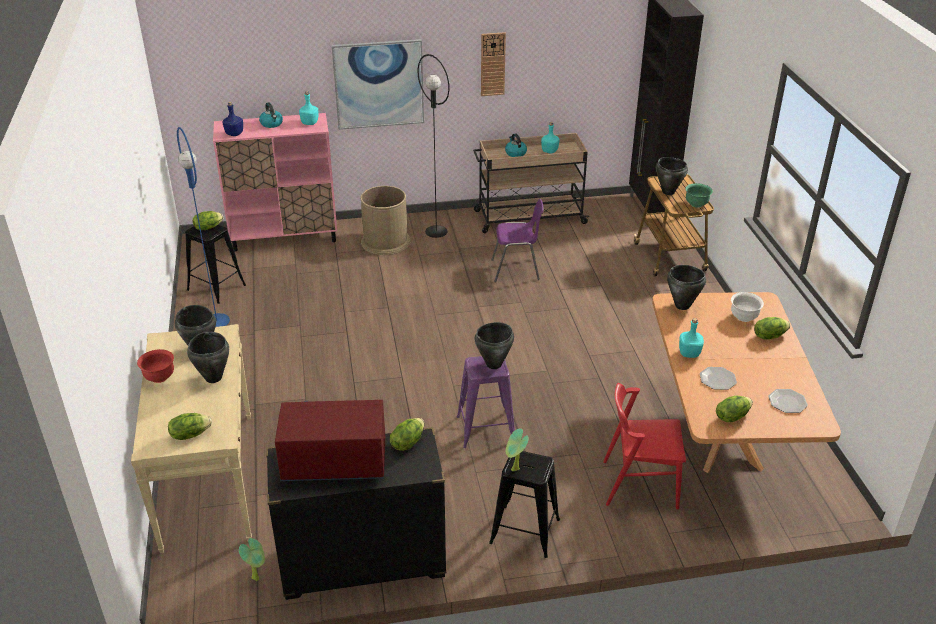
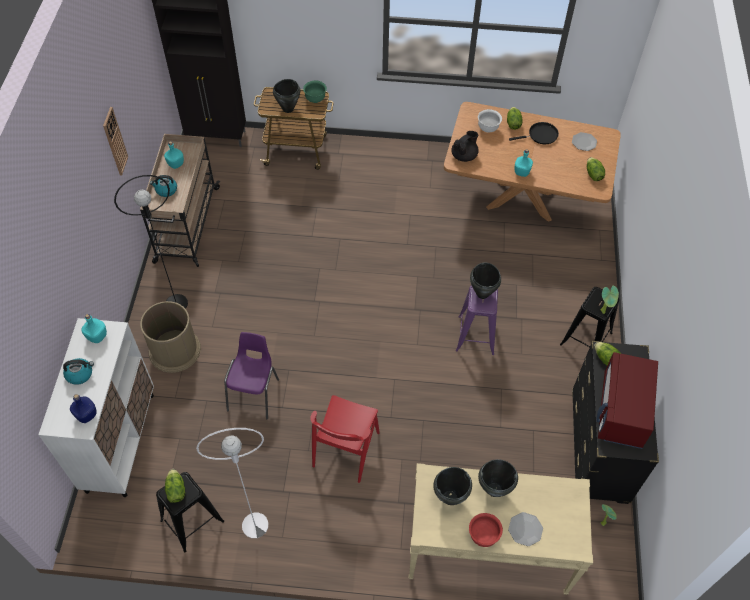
camera: 75 degrees left, 20 degrees up
(190, 434) = (567, 514): lettuce -> none
(216, 321) = (255, 525): blue floor lamp -> white floor lamp
(285, 237) = (120, 441): pink cabinet -> white cabinet
(379, 84) = (83, 249): picture -> none
(516, 270) = (270, 258): purple chair -> purple chair (254, 393)
(639, 484) = (554, 260): red chair -> red chair (345, 449)
(682, 306) = (464, 156): black cooking pot -> black teapot
(717, 379) = (553, 167): plate -> plate (525, 529)
(767, 361) = (540, 135): none -> black frying pan

